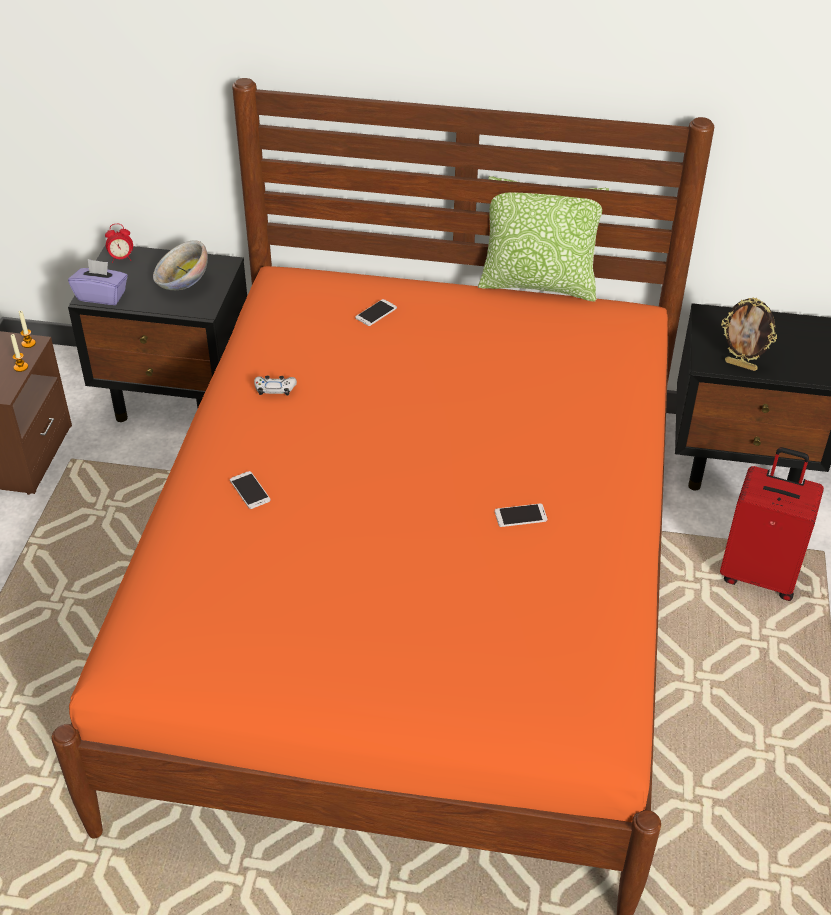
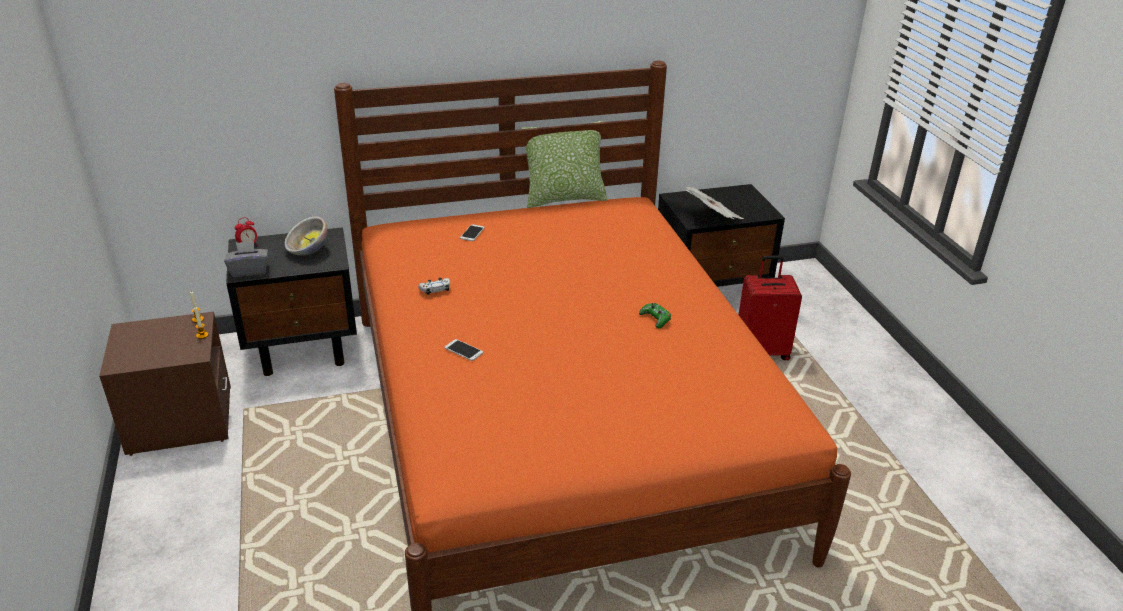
camera: 25 degrees left, 10 degrees down
(102, 296) = (249, 271): purple tissue box -> grey tissue box
(520, 516) = (655, 318): phone -> green game controller
(741, 365) = (712, 218): picture frame -> newspaper

